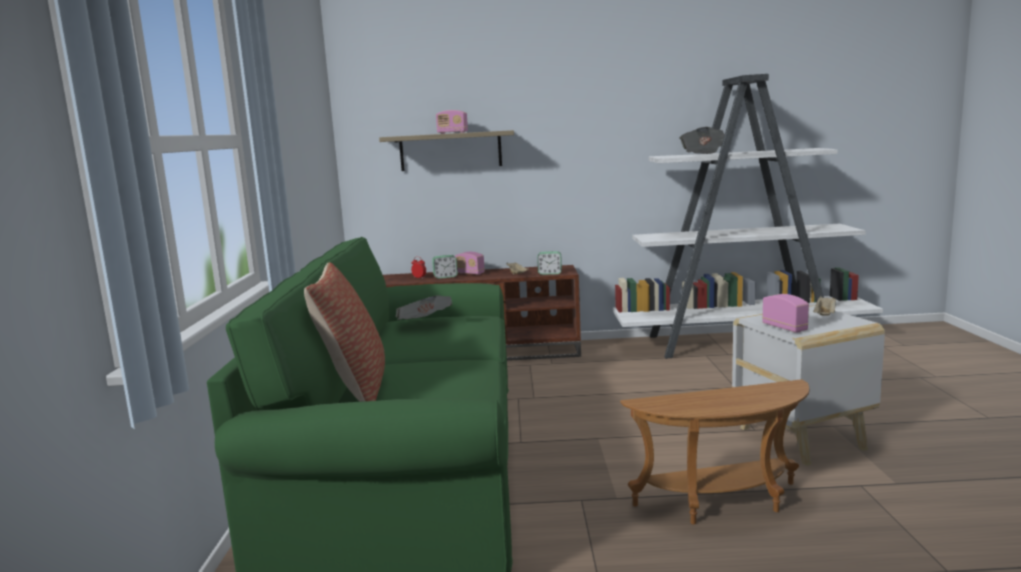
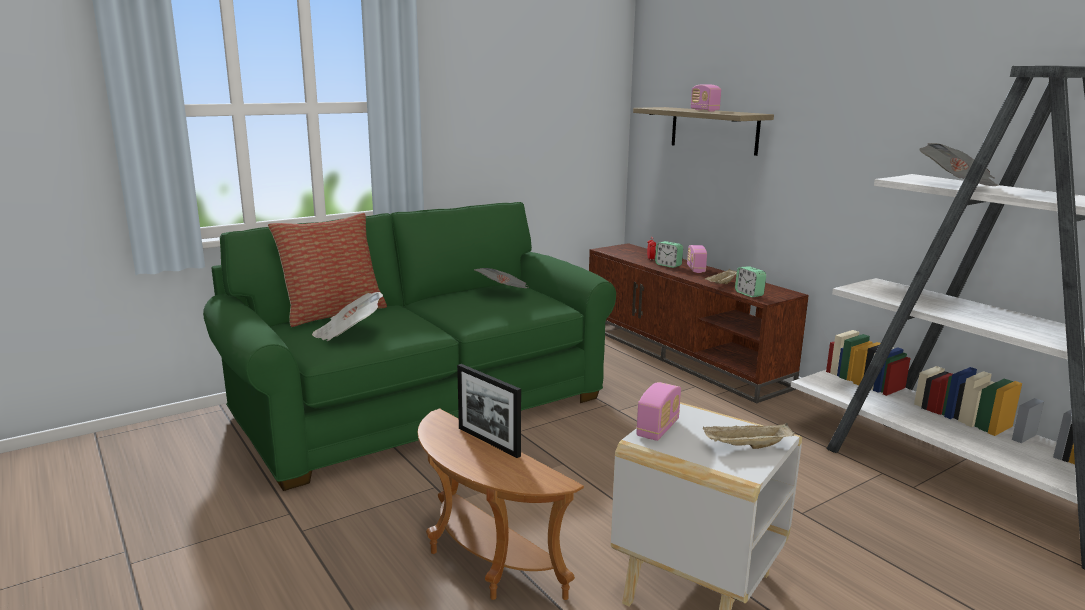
camera: 55 degrees right, 5 degrees up
(442, 389) = (348, 334): none -> newspaper
(707, 393) = (488, 441): none -> picture frame

